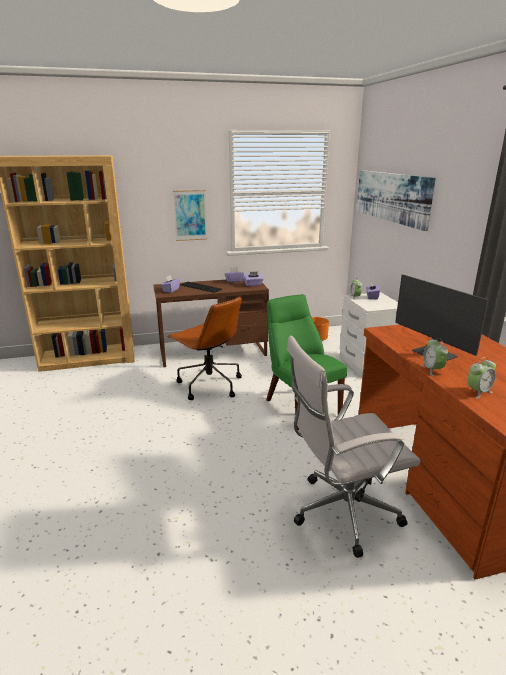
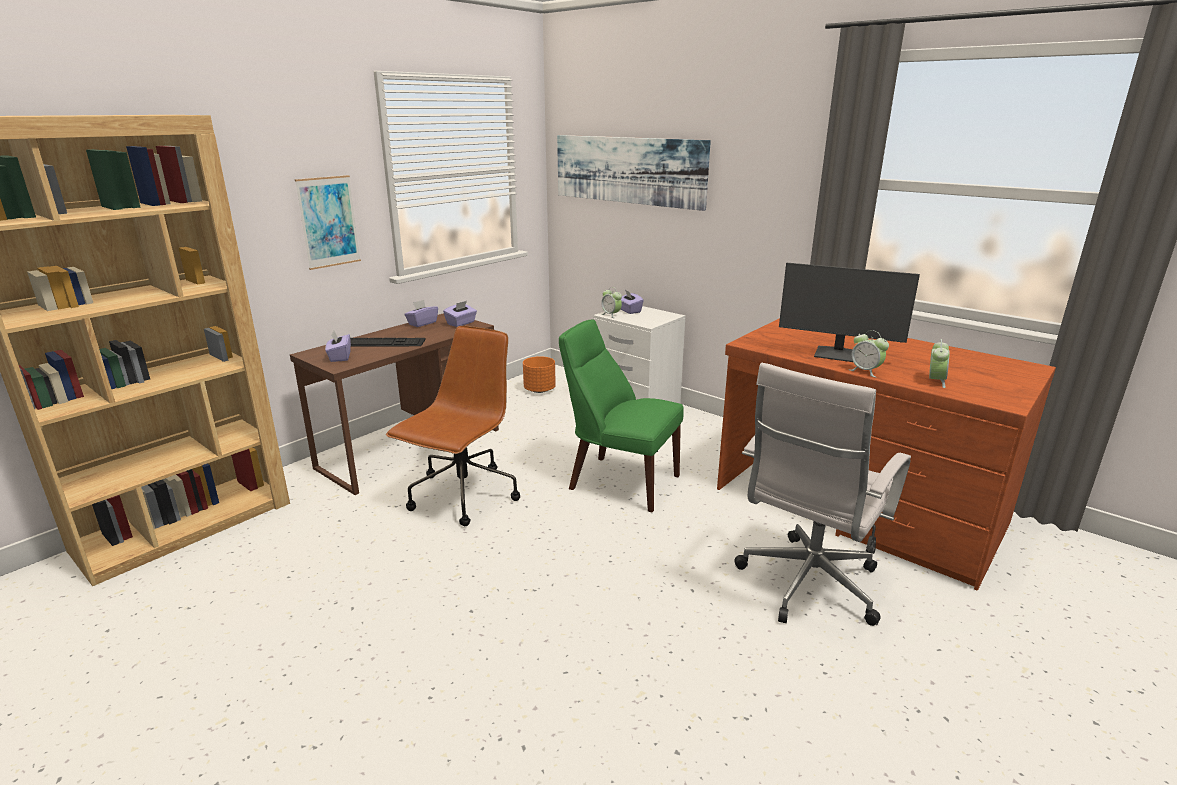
camera: 35 degrees left, 0 degrees up
(209, 385) = (463, 496): brown office chair -> brown office chair turned 75 degrees counterclockwise

